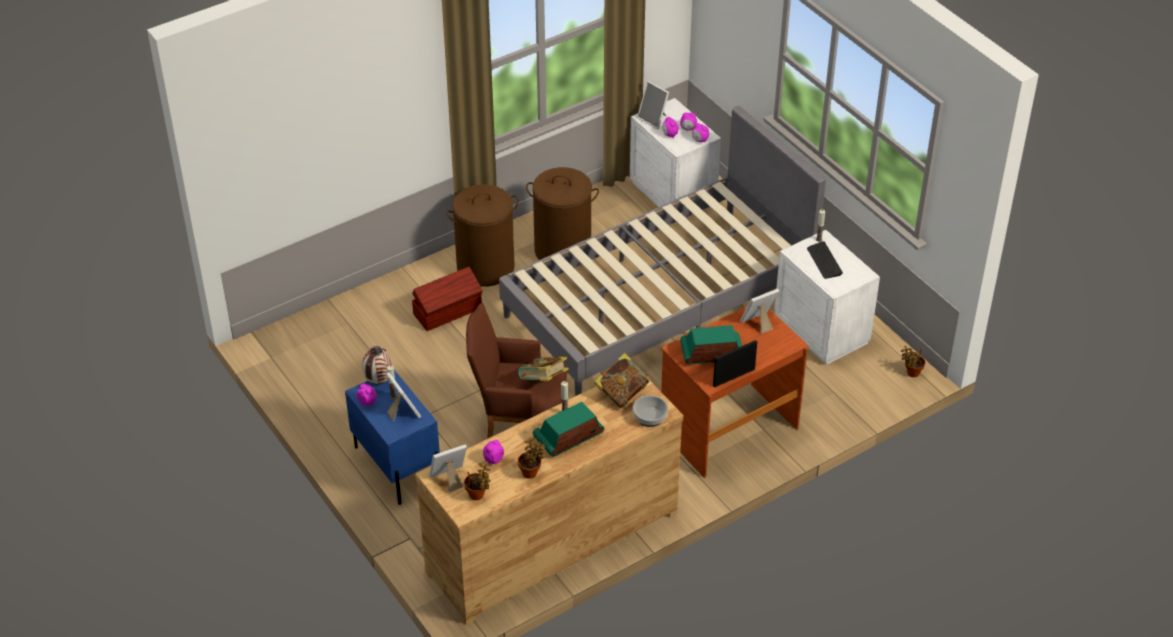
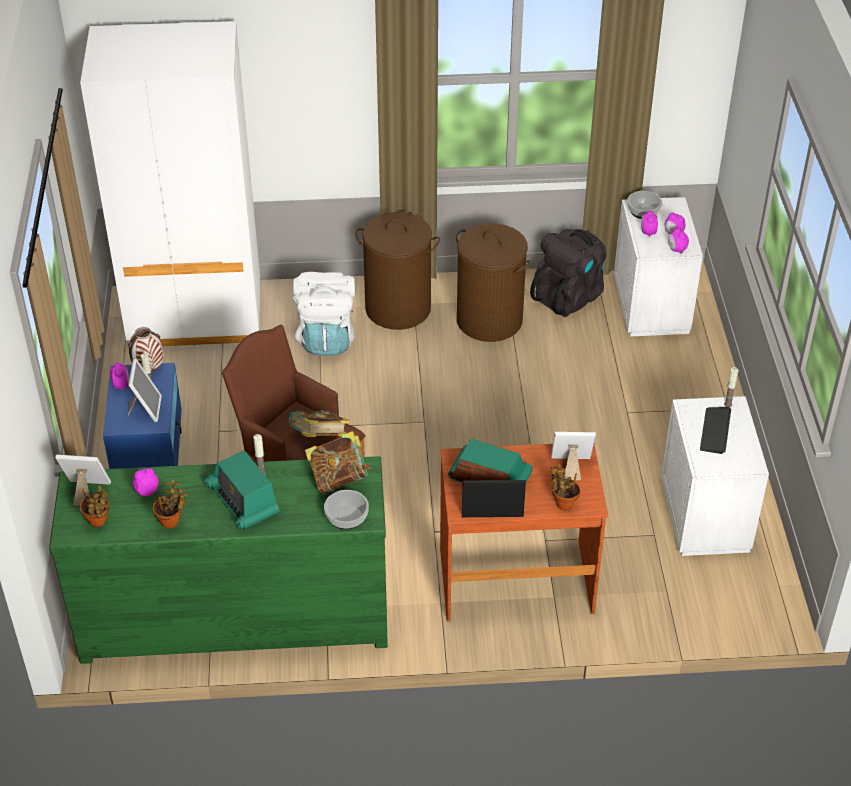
camera: 30 degrees right, 0 degrees up
(328, 336) = (195, 316): none -> white wardrobe
(448, 311) = (326, 338): brown storage box -> white backpack
(551, 541) = (234, 616): brown dresser -> green dresser
(568, 437) = (243, 501): radio -> radio turned 120 degrees counterclockwise
(607, 209) = (569, 296): none -> black backpack
(654, 119) = (643, 211): picture frame -> bowl
(659, 299) = (549, 410): grey bed -> none
(911, 372) = (777, 607): potted plant -> potted plant (563, 503)

